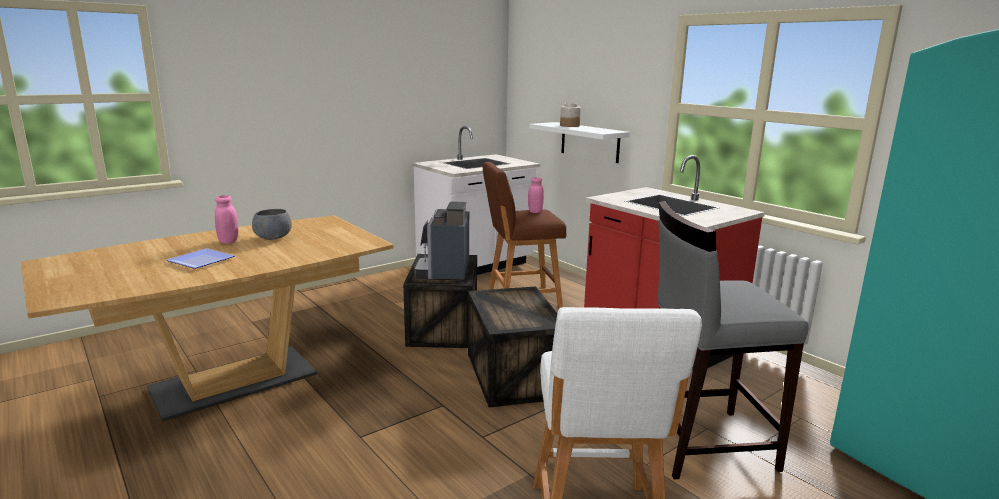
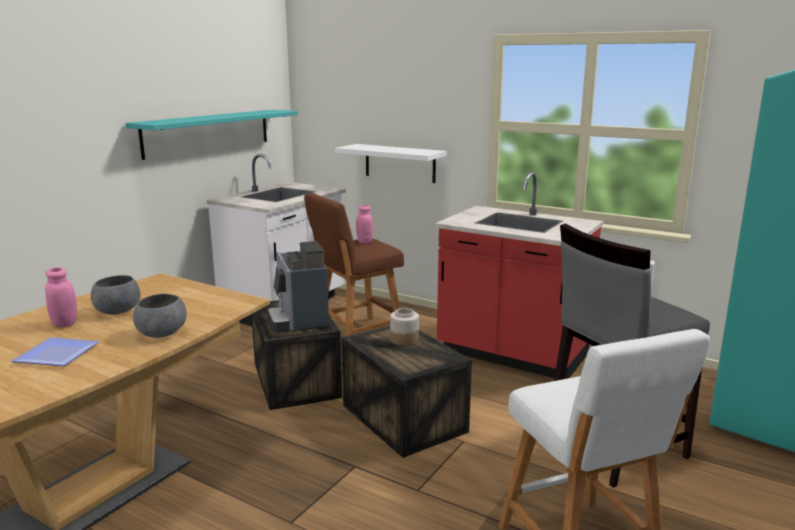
camera: 20 degrees left, 0 degrees up
(285, 257) = (161, 333): none -> grey bowl
(420, 104) = (208, 132): none -> turquoise shelf
(569, 126) = (379, 147): jar -> jar (404, 340)

